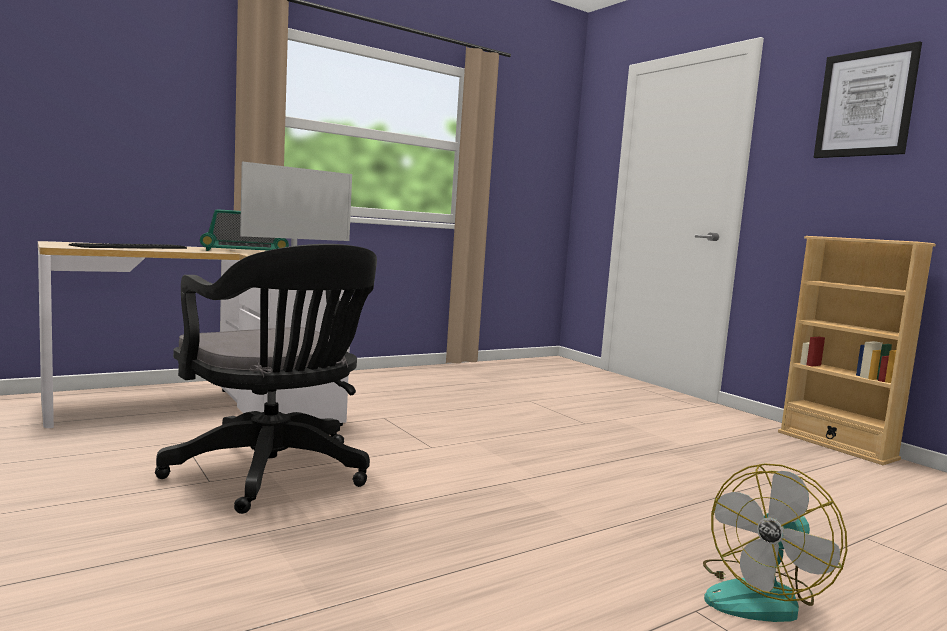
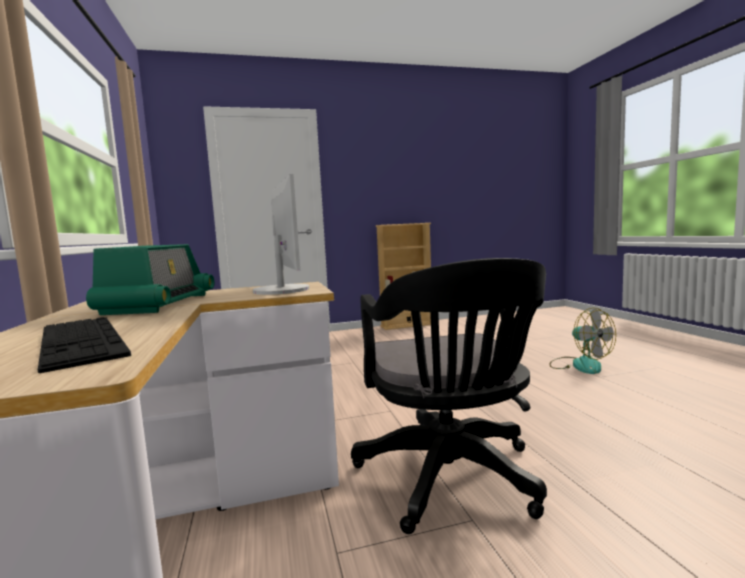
camera: 70 degrees left, 0 degrees up
(275, 474) = (451, 480): black office chair -> black office chair turned 105 degrees clockwise
(865, 103) = (381, 156): picture -> none

